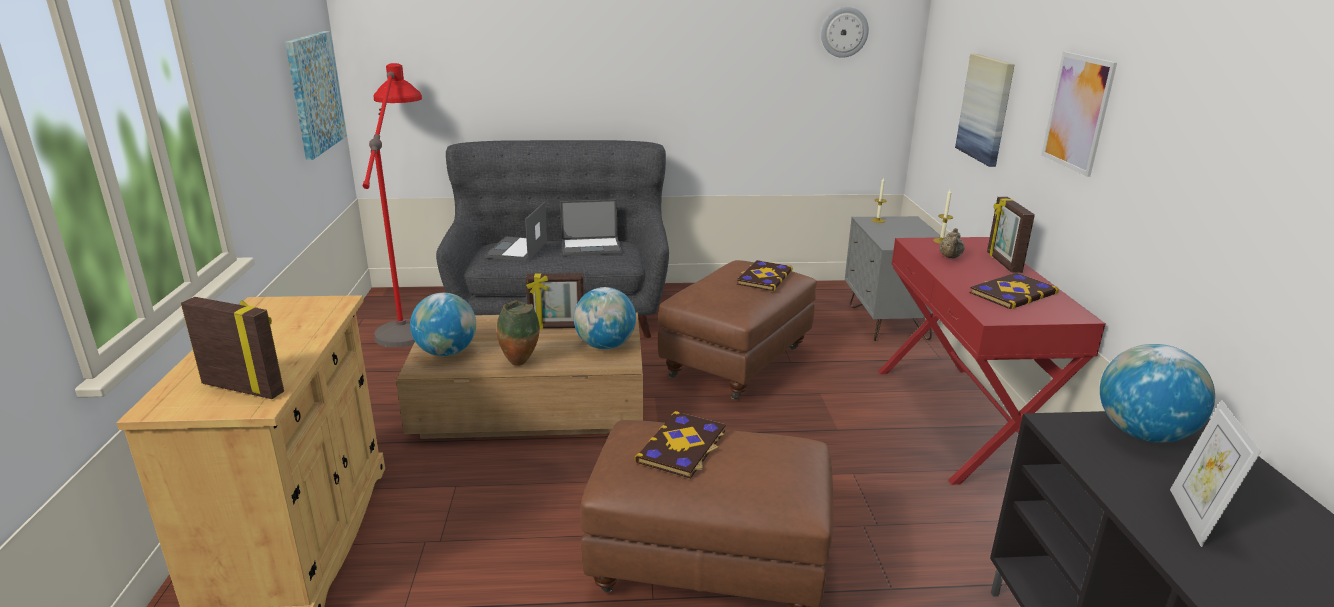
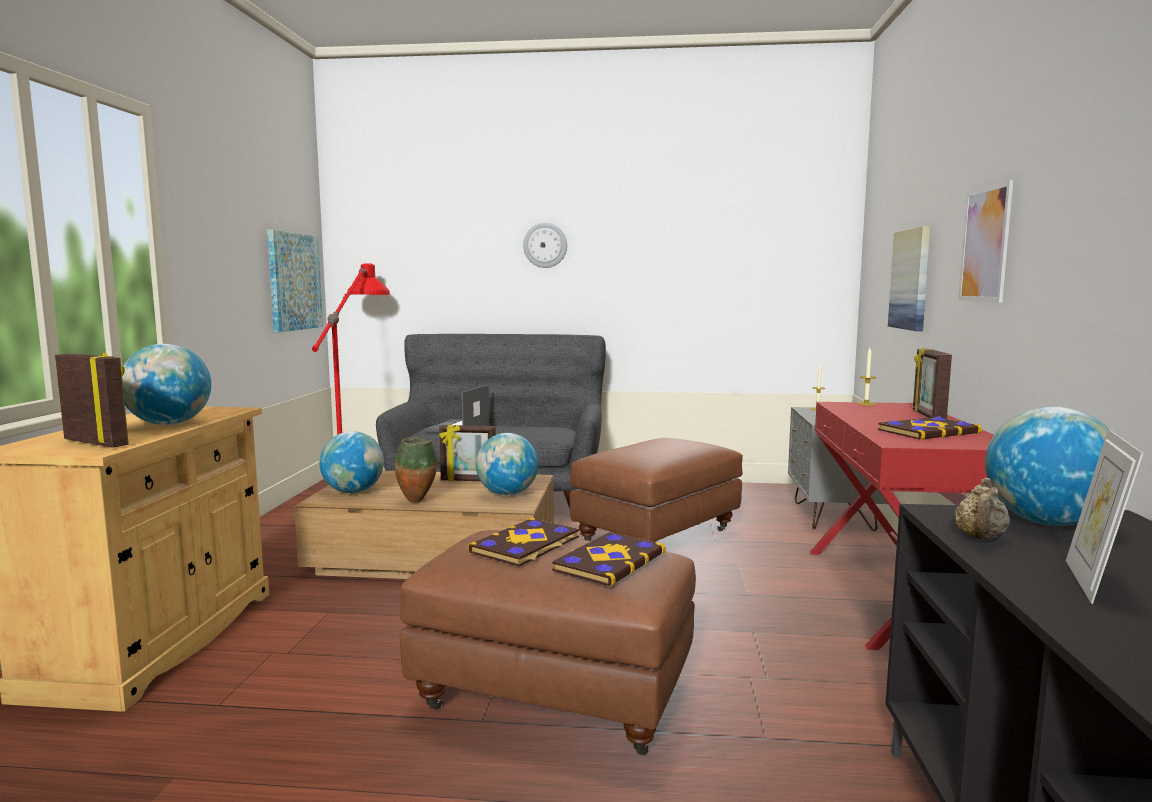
camera: 10 degrees right, 15 degrees down
(290, 341) = (169, 424): none -> globe
(592, 247) = (528, 427): laptop -> none
(763, 277) = (683, 445): book -> book (608, 561)
(844, 32) = (779, 235): wall clock -> wall clock (545, 245)
(950, 257) = (869, 412): beige teapot -> beige teapot (980, 538)

